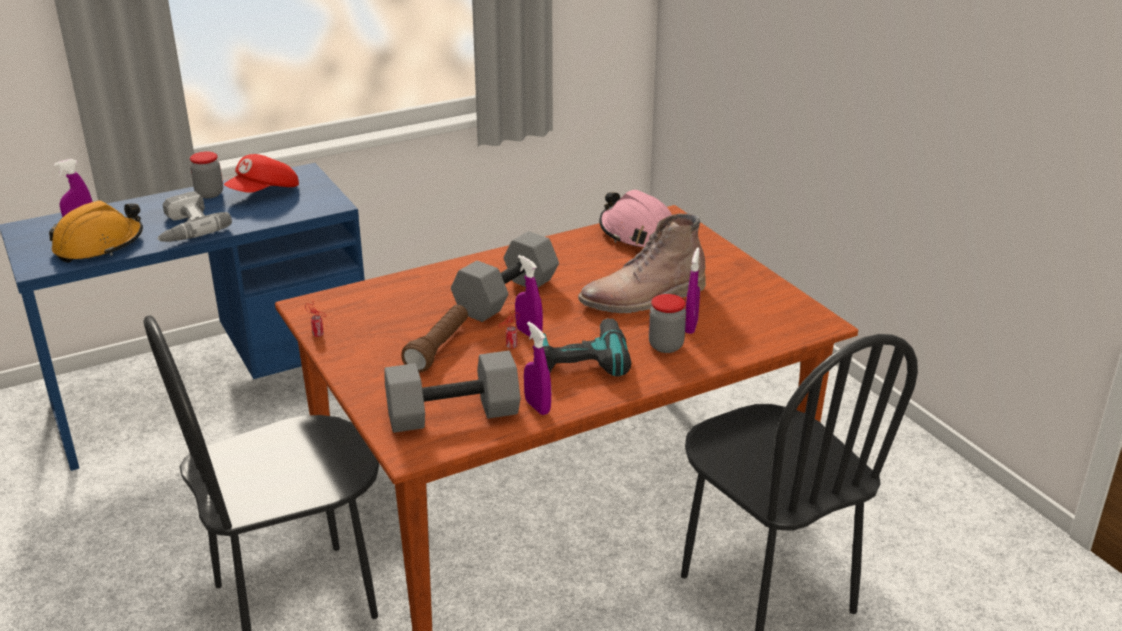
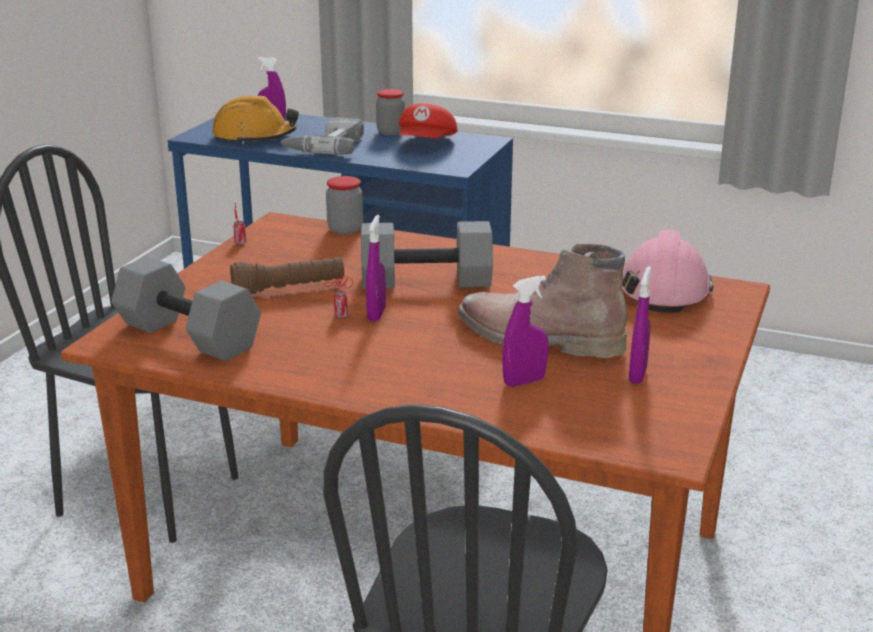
camera: 50 degrees right, 5 degrees down
(264, 193) = (427, 144): red cap -> red cap turned 75 degrees counterclockwise
(537, 407) = (251, 365): purple spray bottle -> purple spray bottle (637, 375)
(582, 359) = (368, 353): power drill -> none
(666, 346) = (462, 383): jar -> jar (345, 230)

